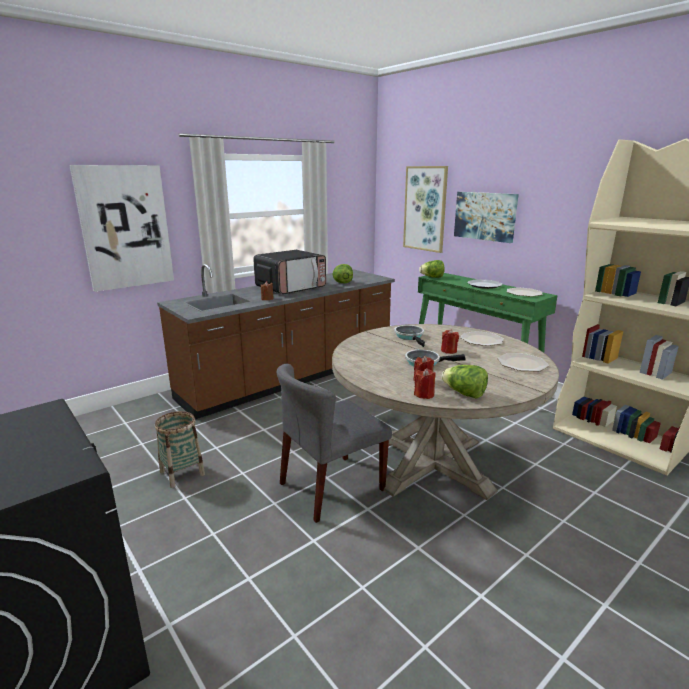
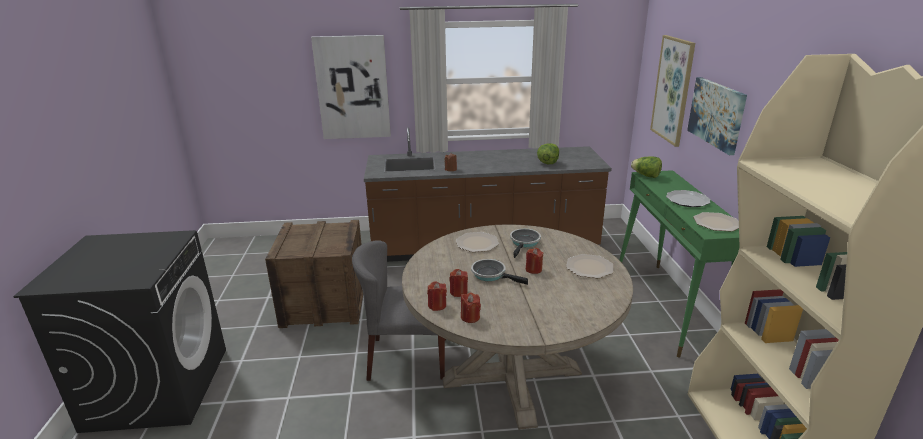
camera: 35 degrees right, 5 degrees up
(182, 473) = (324, 303): basket -> crate
(291, 287) = (491, 160): microwave -> none
(464, 394) = (470, 317): lettuce -> red candle
(522, 363) = (581, 307): plate -> plate (477, 243)

